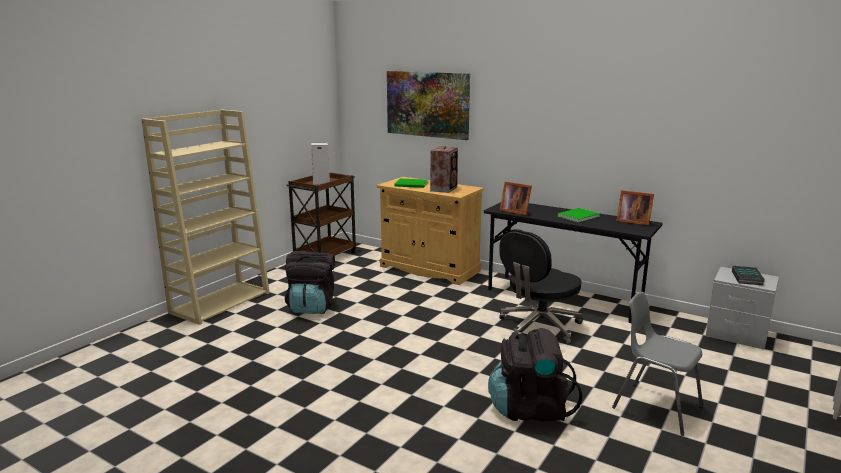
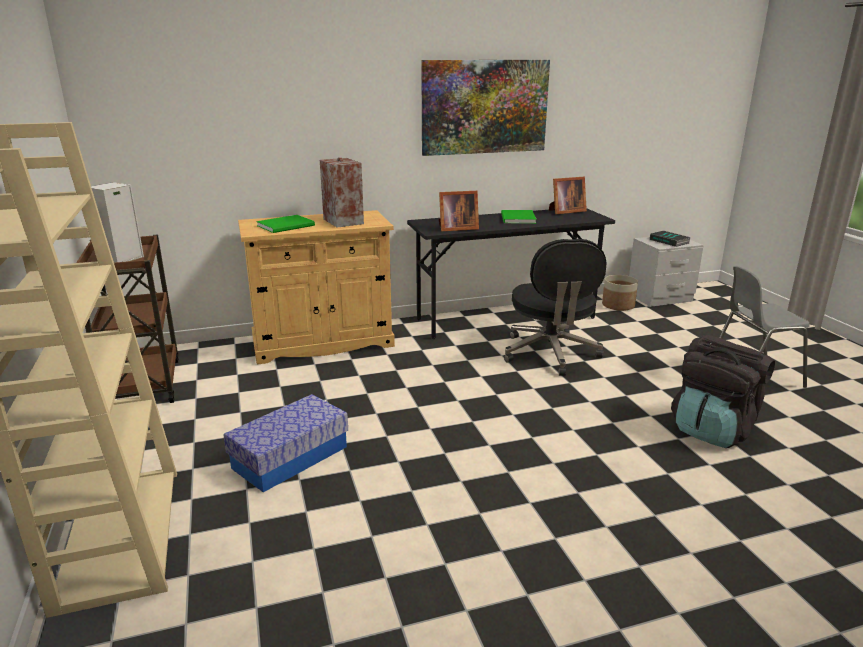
camera: 50 degrees left, 5 degrees up
(312, 307) = (290, 457): black backpack -> storage box
(427, 104) = (268, 99): picture -> picture (484, 107)
(677, 324) = (618, 305): none -> planter

